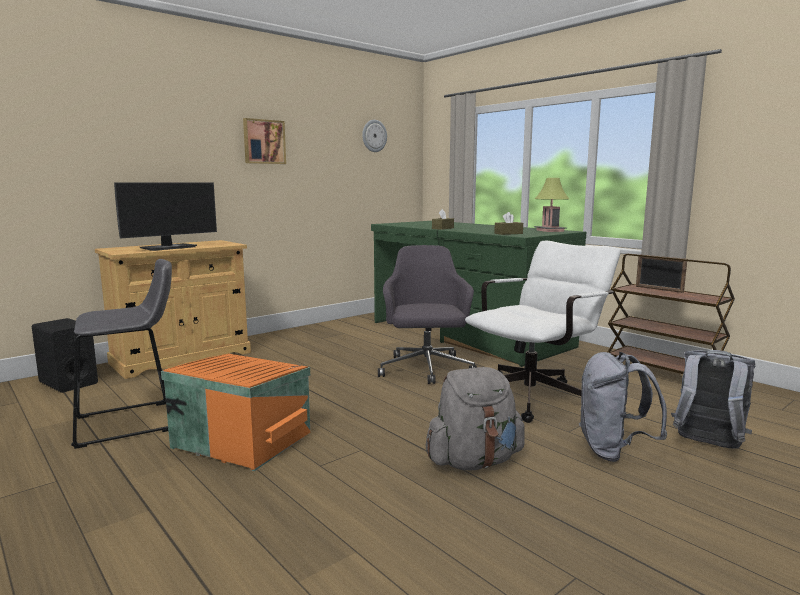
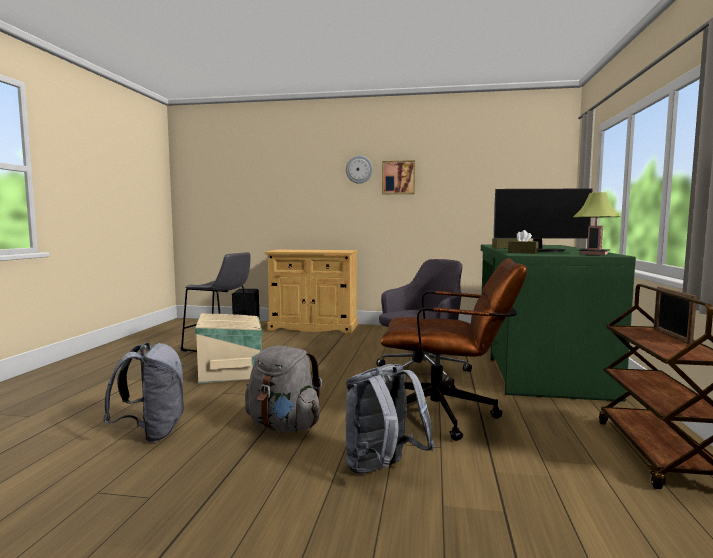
camera: 50 degrees right, 5 degrees down
(169, 247) = (306, 251): monitor -> monitor (539, 250)
(242, 439) = (232, 369): orange storage box -> beige storage box
(374, 136) = (510, 165): wall clock -> wall clock (359, 169)
(536, 396) = (448, 415): white office chair -> brown office chair
(707, 445) = (482, 515): grey backpack -> grey backpack (152, 433)

